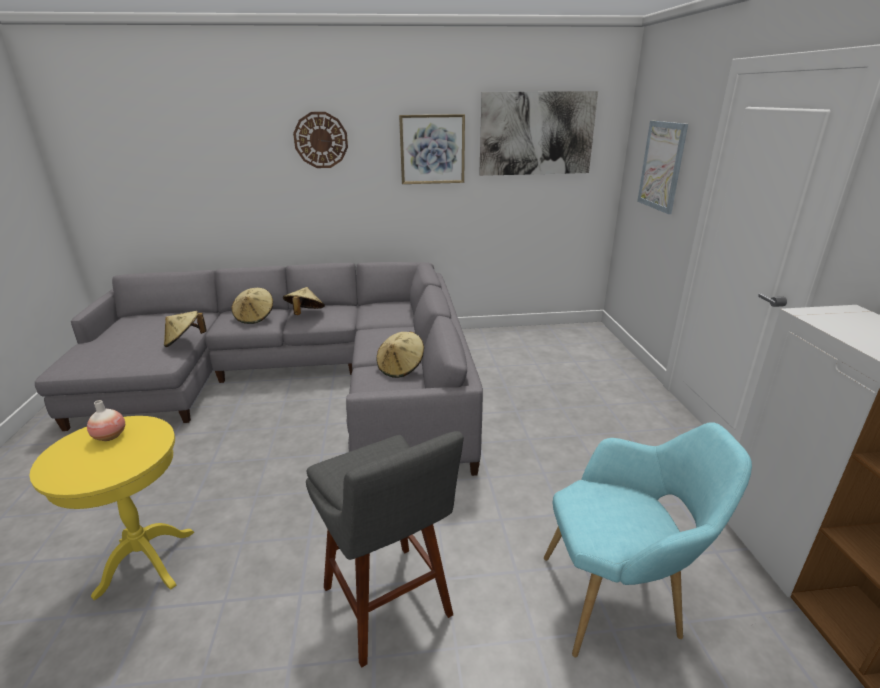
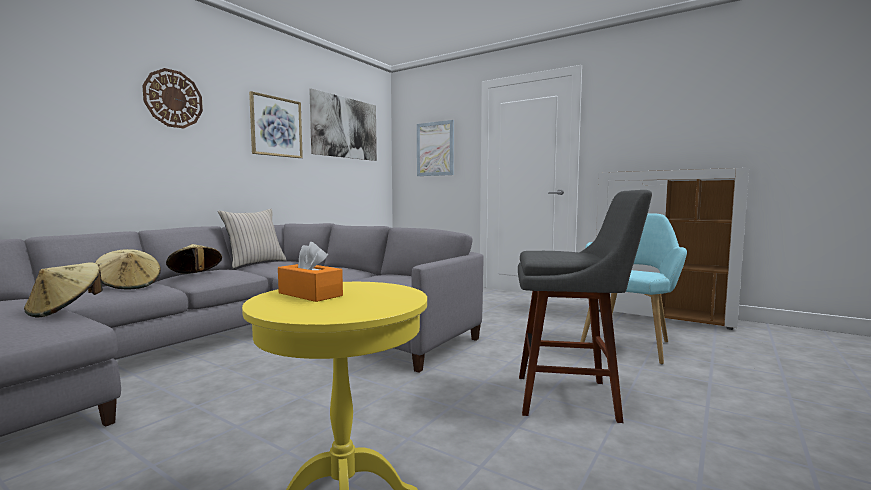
camera: 50 degrees left, 20 degrees down
(110, 436) = (310, 294): vase -> orange tissue box
(376, 303) = (255, 264): none -> beige pillow
(401, 368) = (380, 275): beige hat -> none

